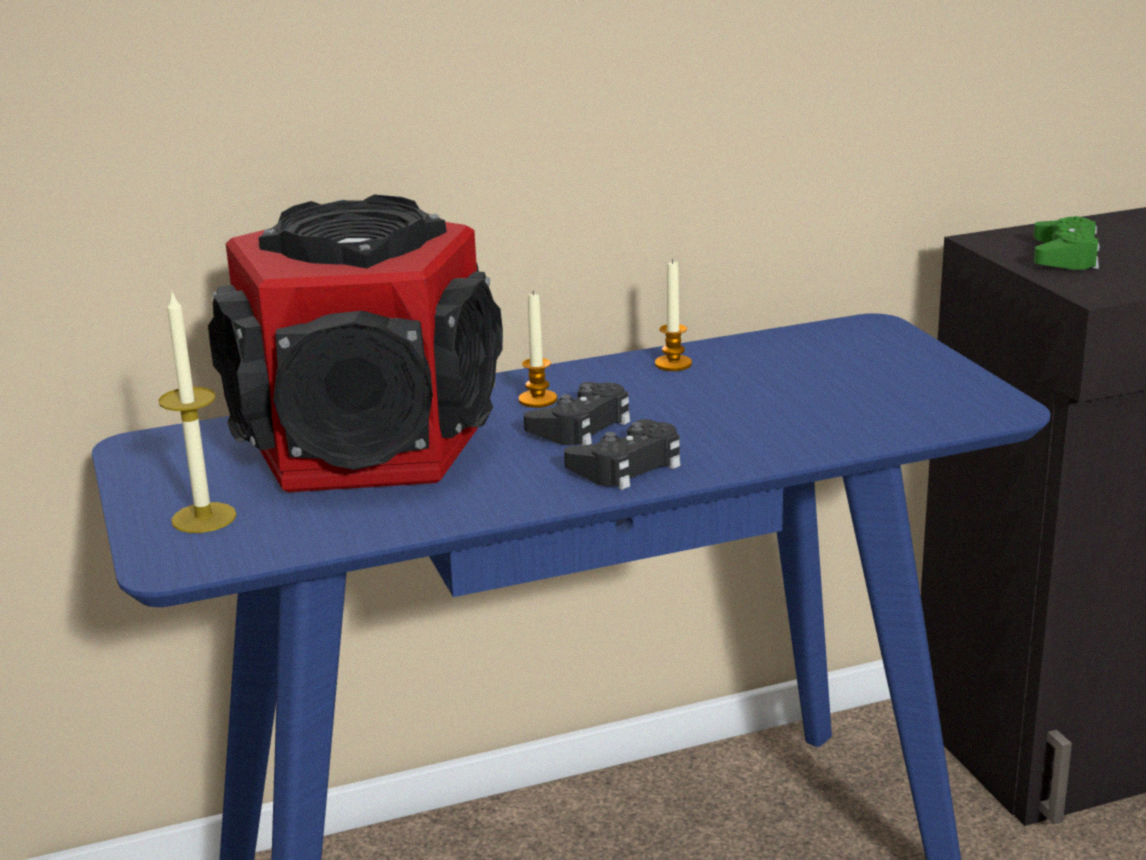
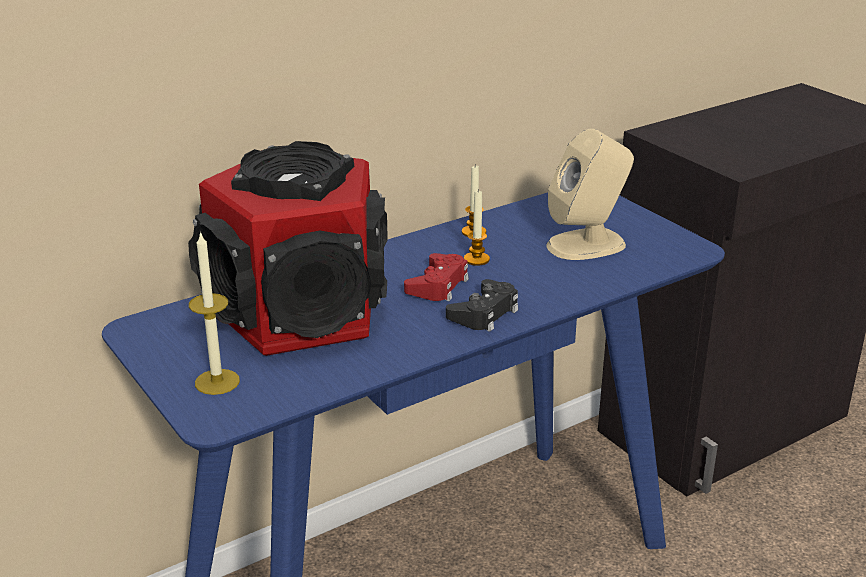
camera: 15 degrees left, 5 degrees up
(538, 400) = (398, 267): candle -> candle (476, 259)
(581, 426) = (438, 285): black game controller -> red game controller
(835, 391) = (587, 244): none -> beige speaker
(1065, 256) = (705, 142): green game controller -> none

